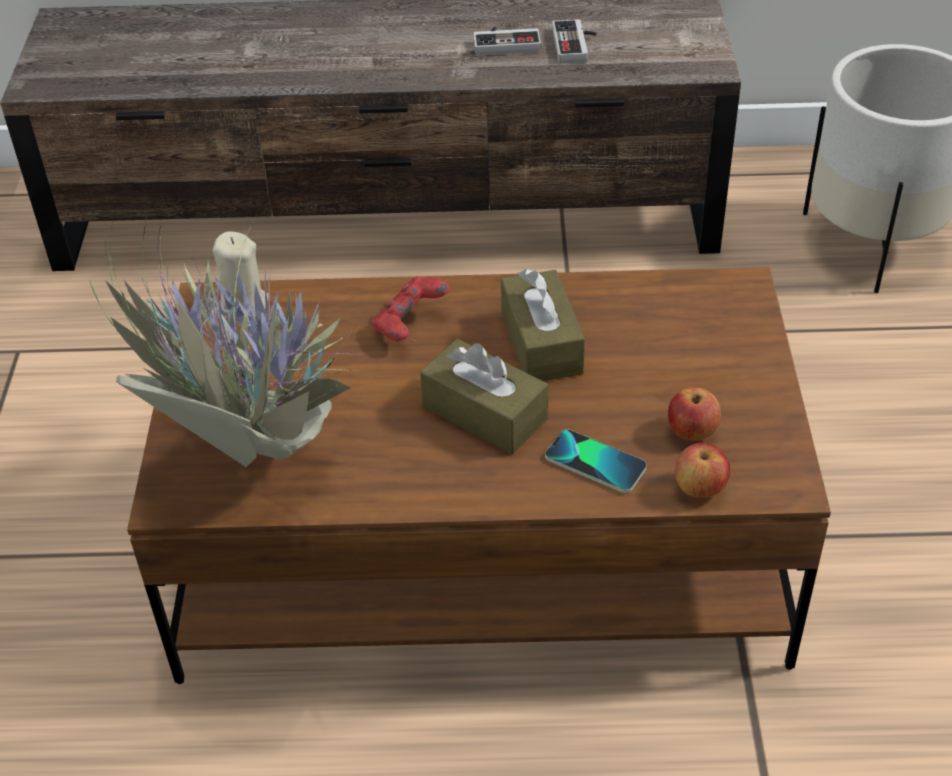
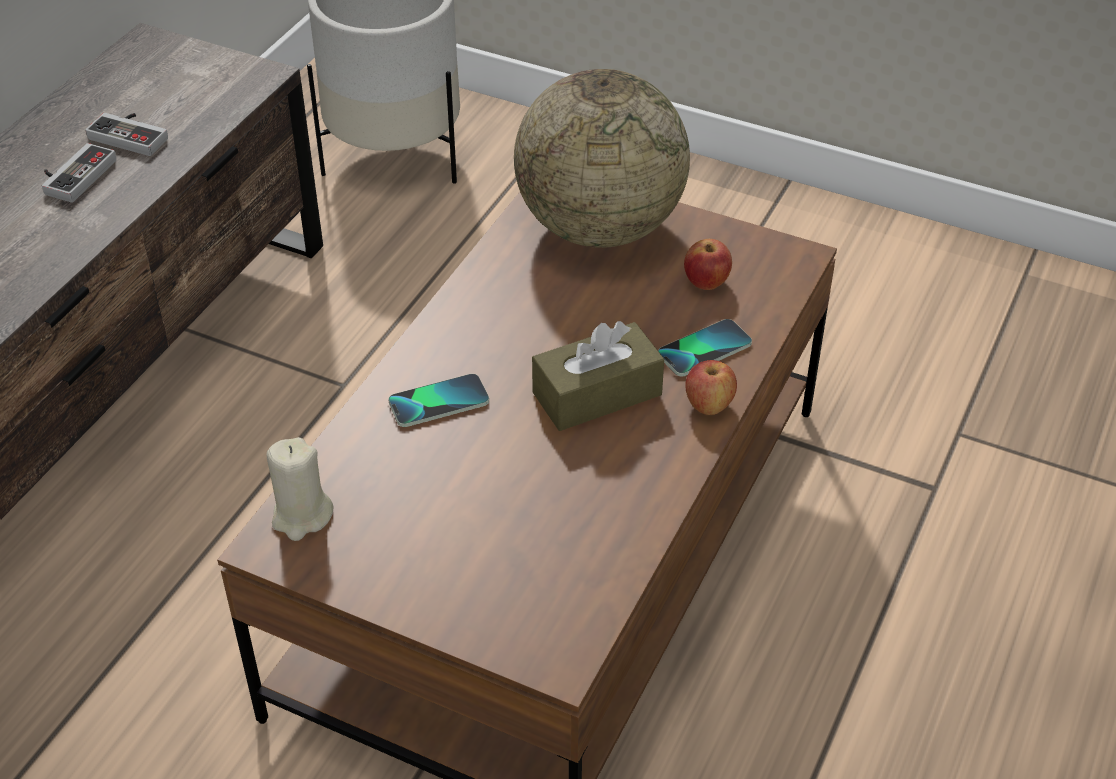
camera: 65 degrees left, 0 degrees up
(248, 454) = (536, 578): potted plant -> none
(410, 325) = (439, 402): red game controller -> phone
(541, 343) = (533, 326): brown tissue box -> none
(700, 488) = (771, 303): apple -> apple (708, 405)
(708, 334) = (599, 227): none -> globe

